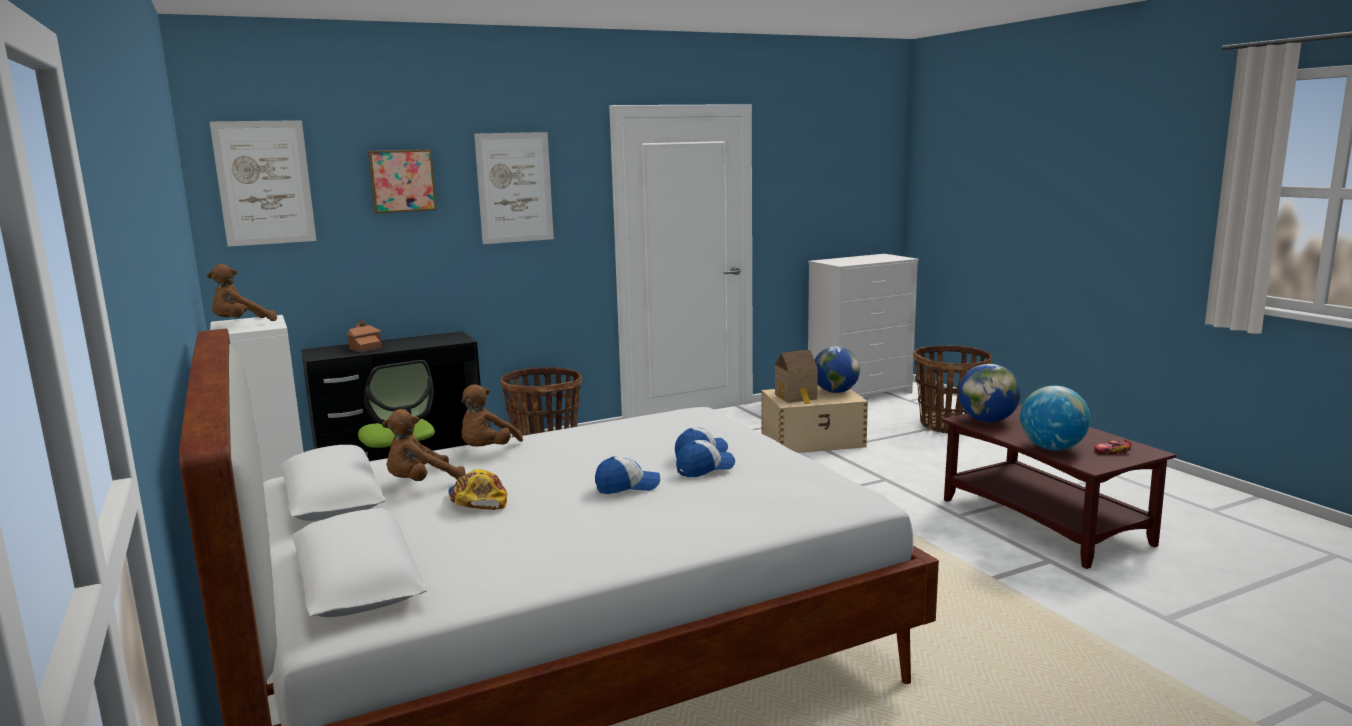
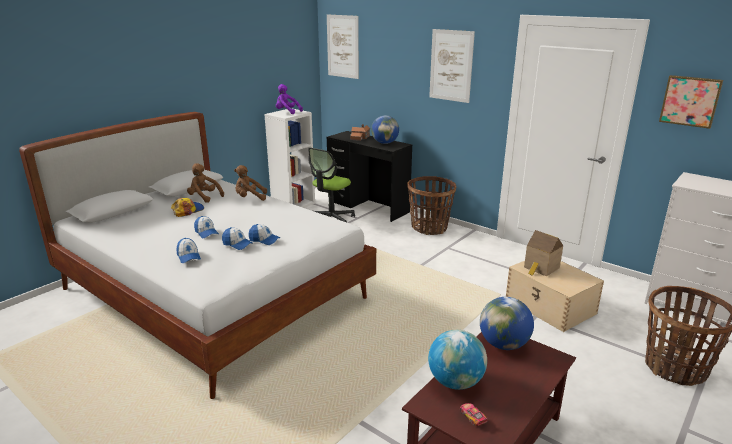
camera: 65 degrees right, 10 degrees up
(241, 324) = (287, 112): brown plush toy -> purple plush toy
(402, 181) = (395, 53): picture -> picture (690, 101)
(727, 502) = (188, 256): none -> cap
(835, 392) = (575, 280): globe -> globe (384, 143)

